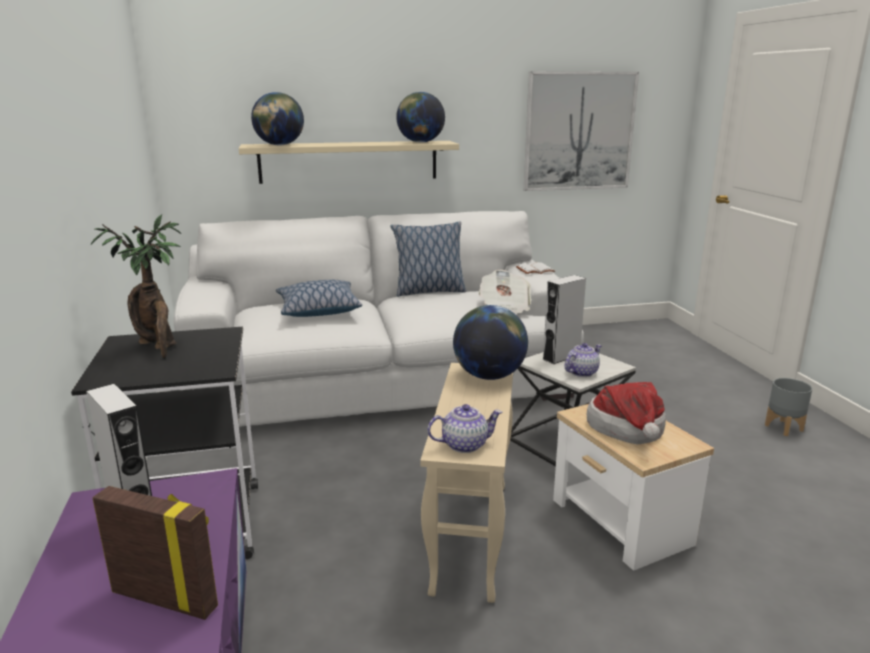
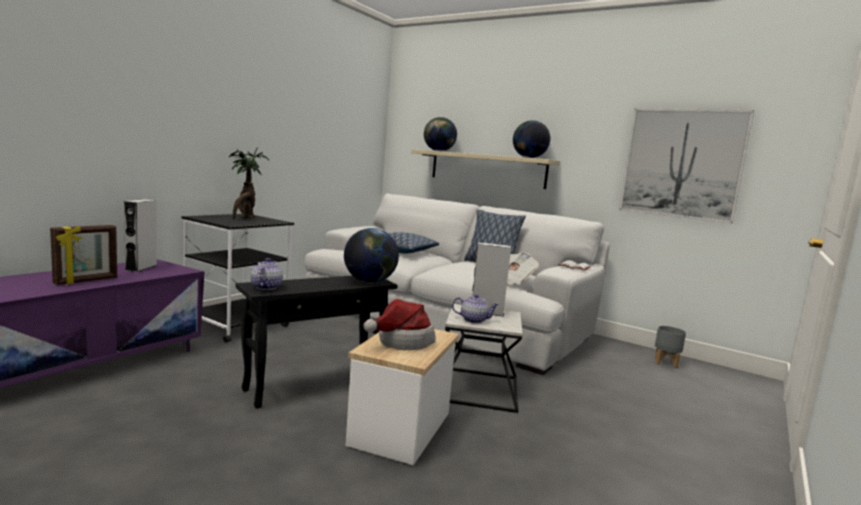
camera: 45 degrees right, 10 degrees down
(166, 598) = (86, 281): picture frame -> picture frame turned 60 degrees clockwise
(465, 444) = (266, 287): teapot -> teapot turned 120 degrees counterclockwise
(470, 535) = (315, 385): beige side table -> black side table
(783, 428) = (699, 478): grey planter -> grey planter (665, 363)

